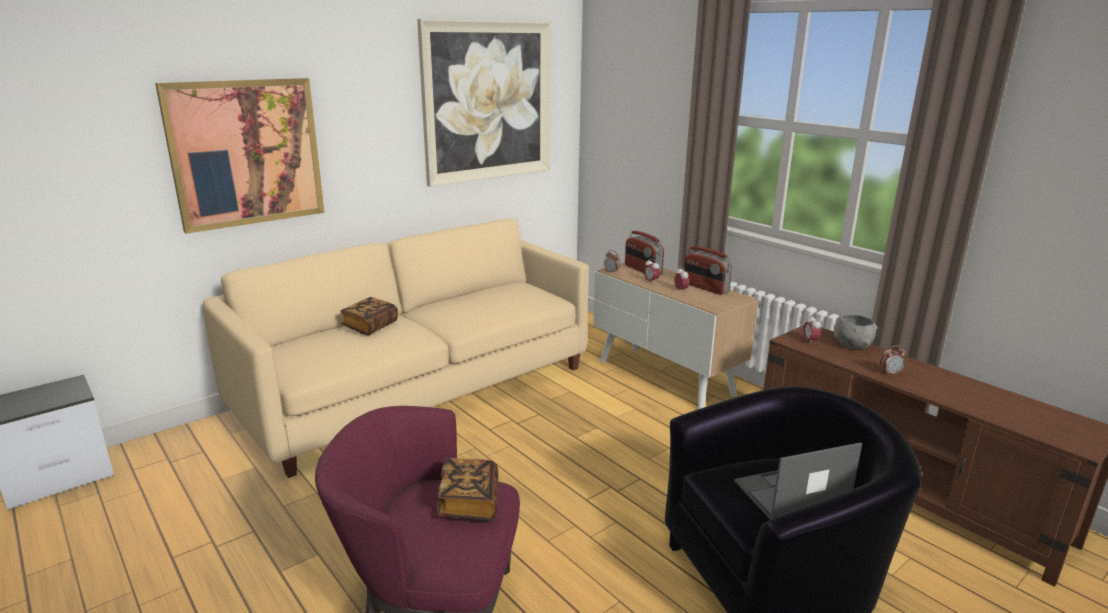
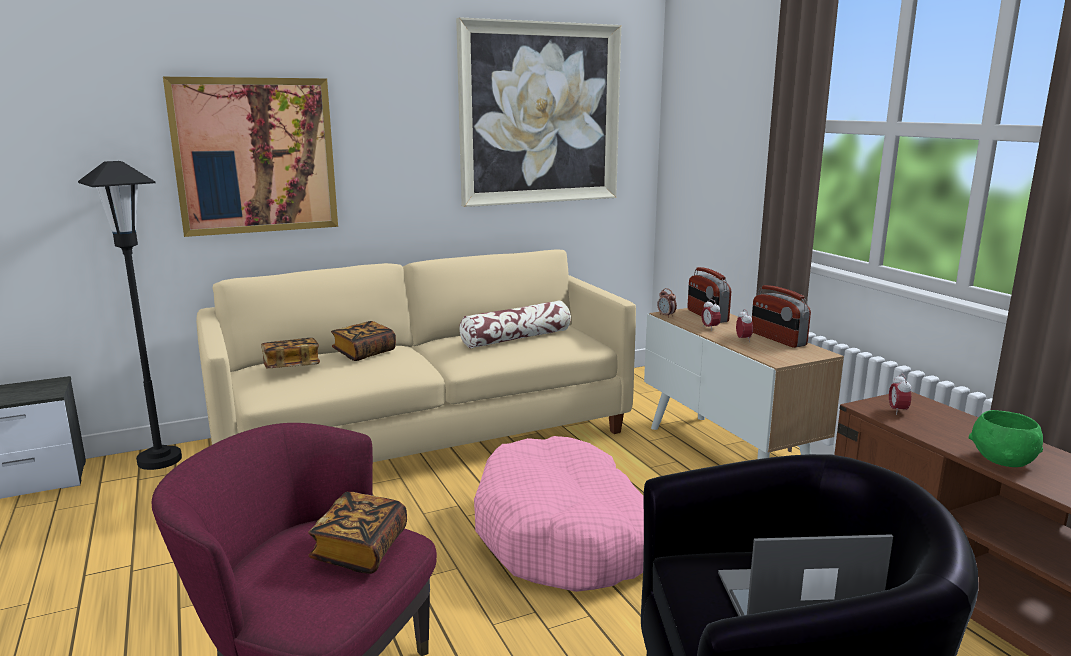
camera: 15 degrees right, 5 degrees down
(180, 441) = (160, 460): none -> black floor lamp
(311, 346) = (291, 366): none -> book
(492, 300) = (516, 338): none -> pillow
(571, 461) = (564, 536): none -> pink dog bed
(852, 345) = (959, 420): grey bowl -> none
(890, 373) = (1002, 460): alarm clock -> green bowl

